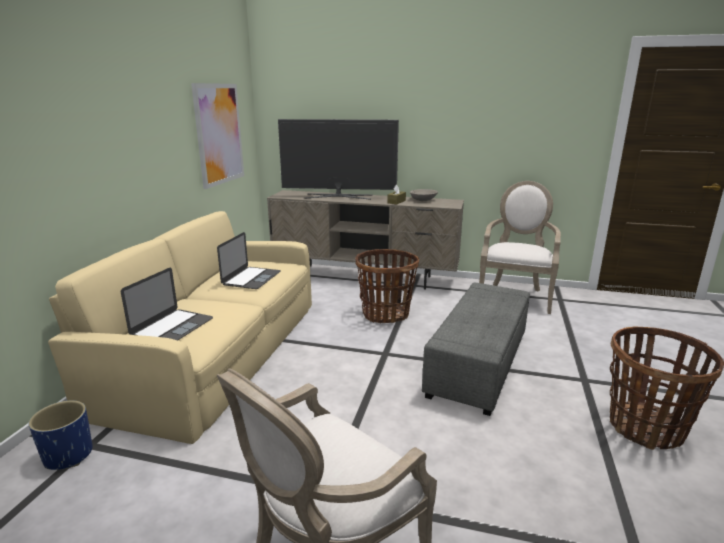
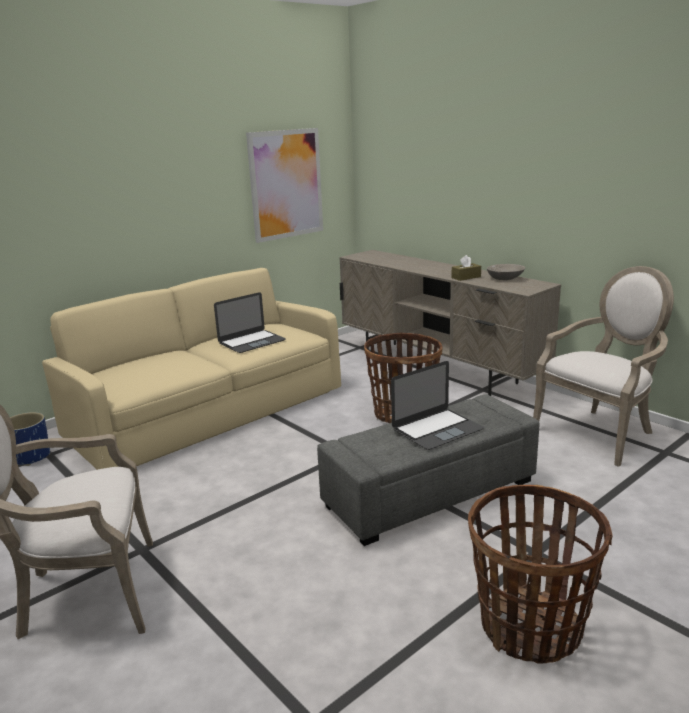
camera: 35 degrees right, 0 degrees up
(172, 327) = (133, 371): laptop -> laptop (437, 429)
(339, 196) = (414, 263): television -> none

